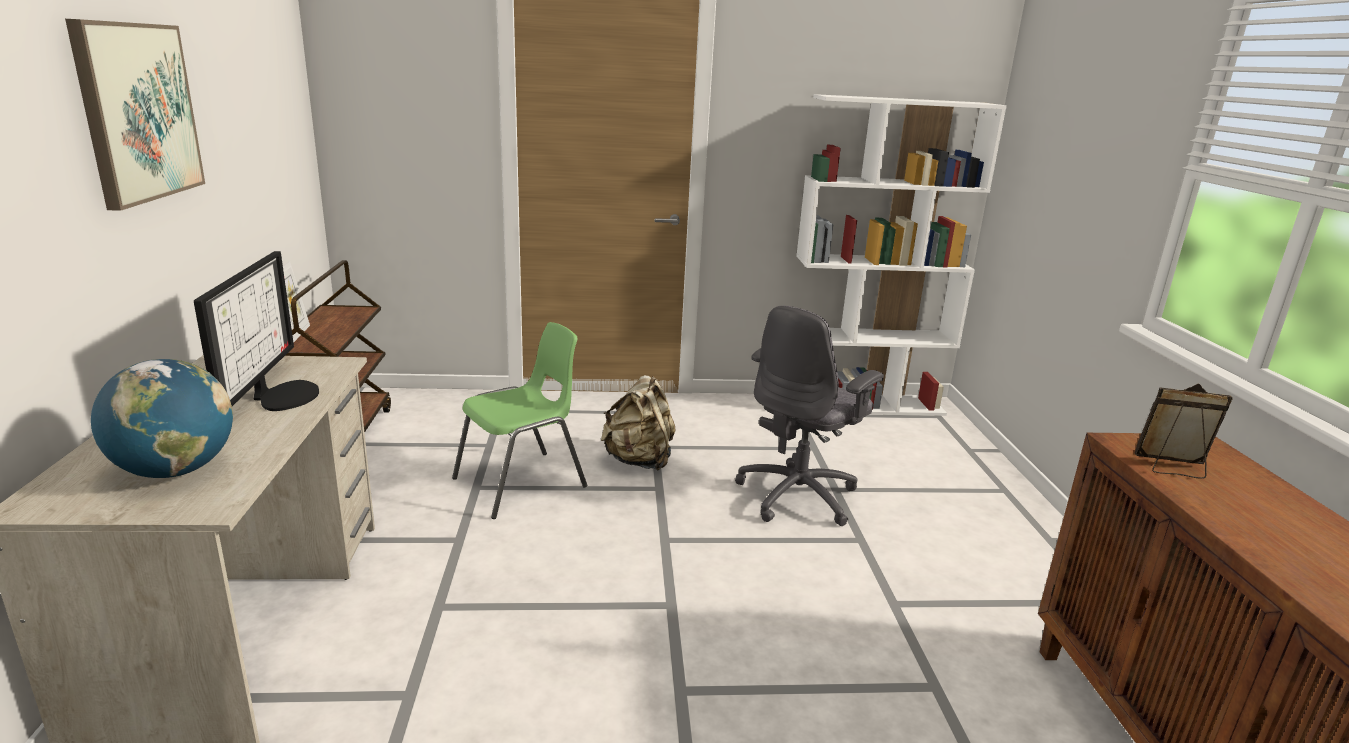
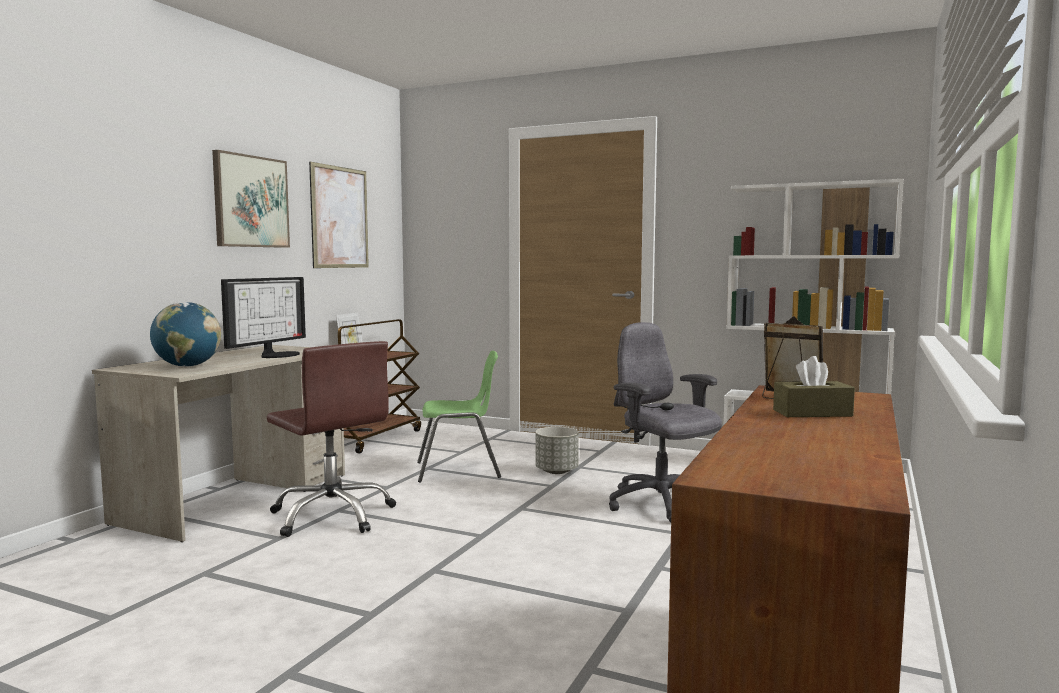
camera: 30 degrees right, 15 degrees down
(248, 111) = (340, 217): none -> picture
(442, 620) = (333, 515): none -> brown office chair
(639, 460) = (556, 471): beige backpack -> grey planter
(799, 495) = (661, 504): grey office chair -> grey office chair turned 75 degrees clockwise
(1254, 507) = (812, 413): none -> brown tissue box

